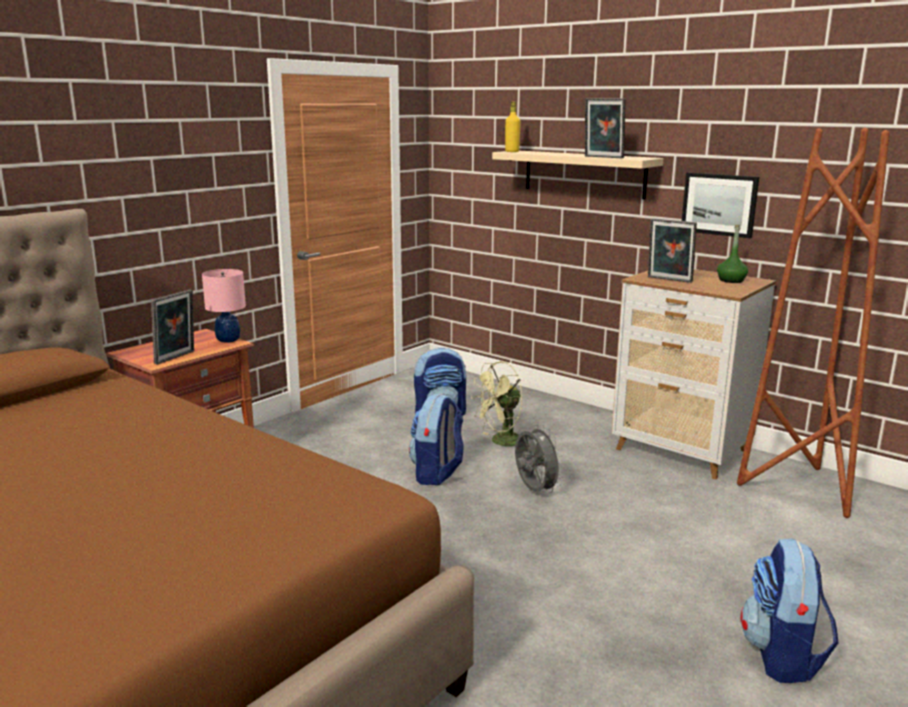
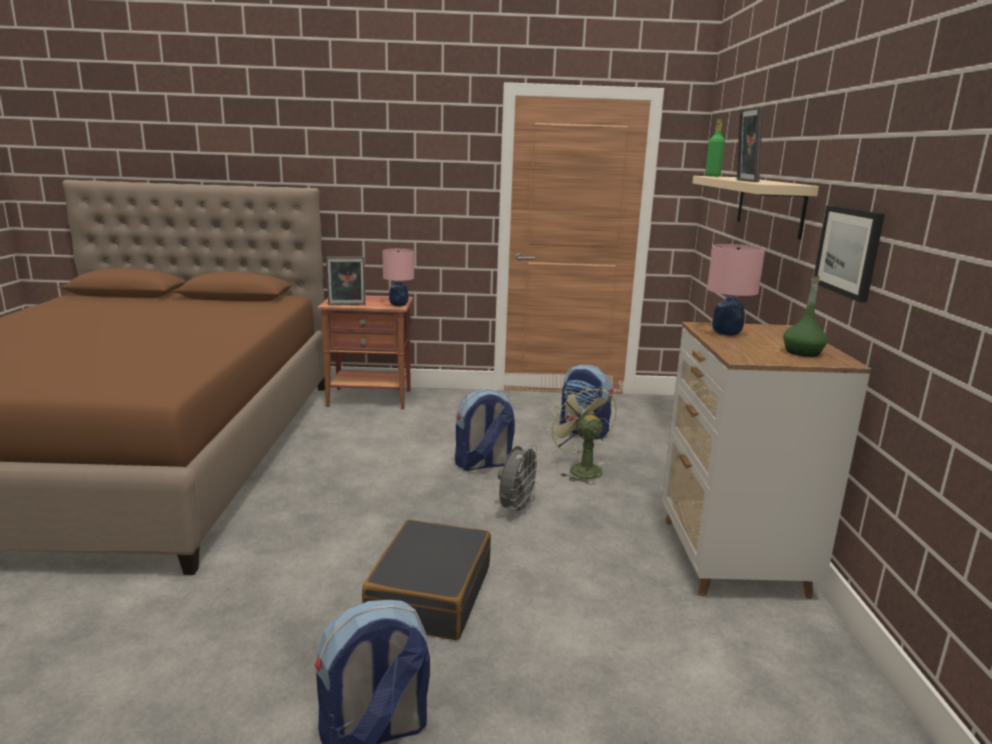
camera: 50 degrees right, 0 degrees up
(501, 442) = (580, 469): green fan -> green fan turned 45 degrees clockwise
(512, 151) = (712, 176): yellow bottle -> green bottle
(623, 573) = (429, 594): none -> black suitcase
(668, 280) = (727, 333): picture frame -> pink table lamp
(800, 490) = (777, 664): brown clothes rack -> none

